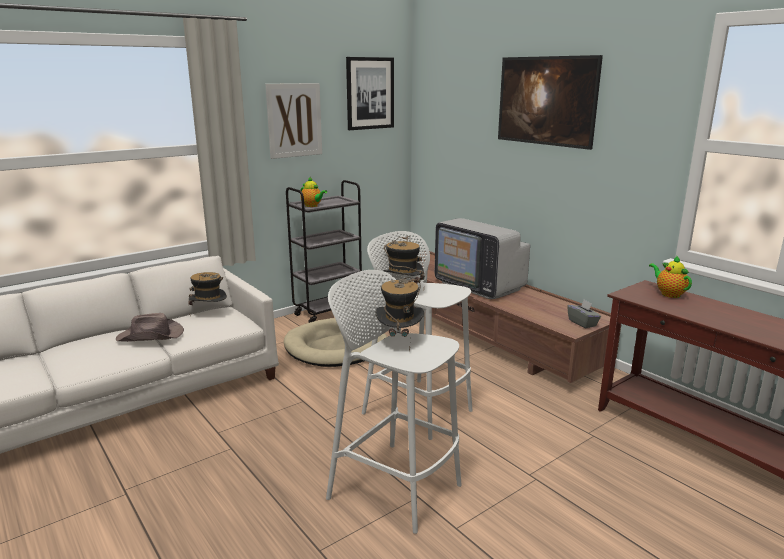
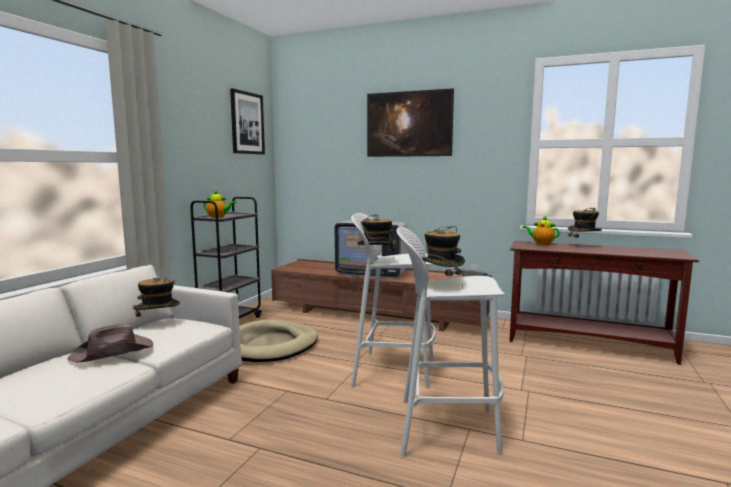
camera: 30 degrees left, 10 degrees down
(294, 120) = (193, 138): picture -> none
(728, 308) = (583, 245): none -> hat

